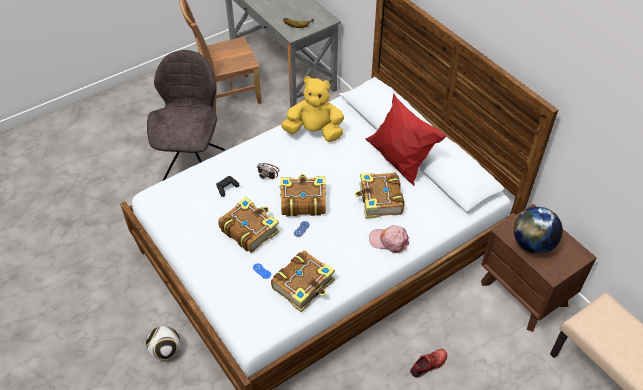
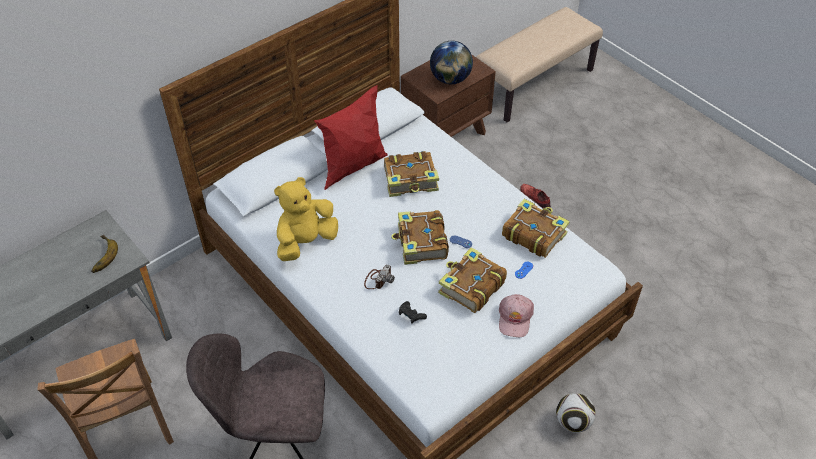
camera: 95 degrees left, 0 degrees up
(314, 132) = (306, 242): yellow plush toy -> yellow plush toy turned 45 degrees clockwise
(389, 241) = (464, 172): pink cap -> pink cap (515, 318)

